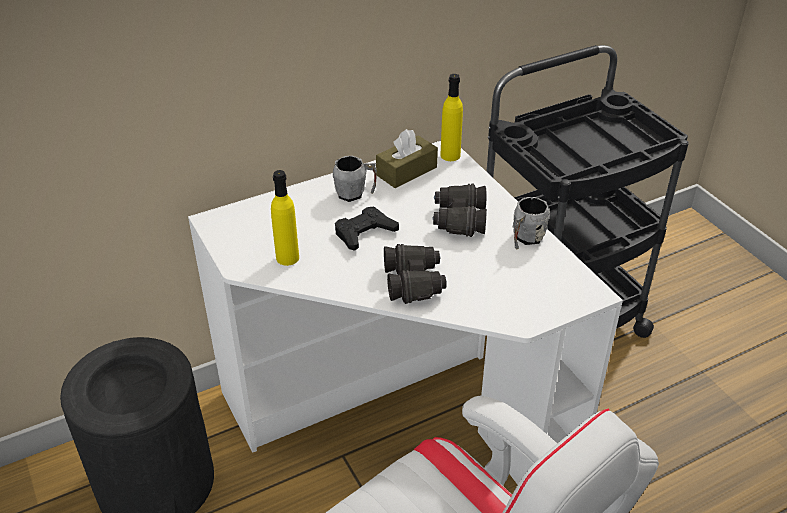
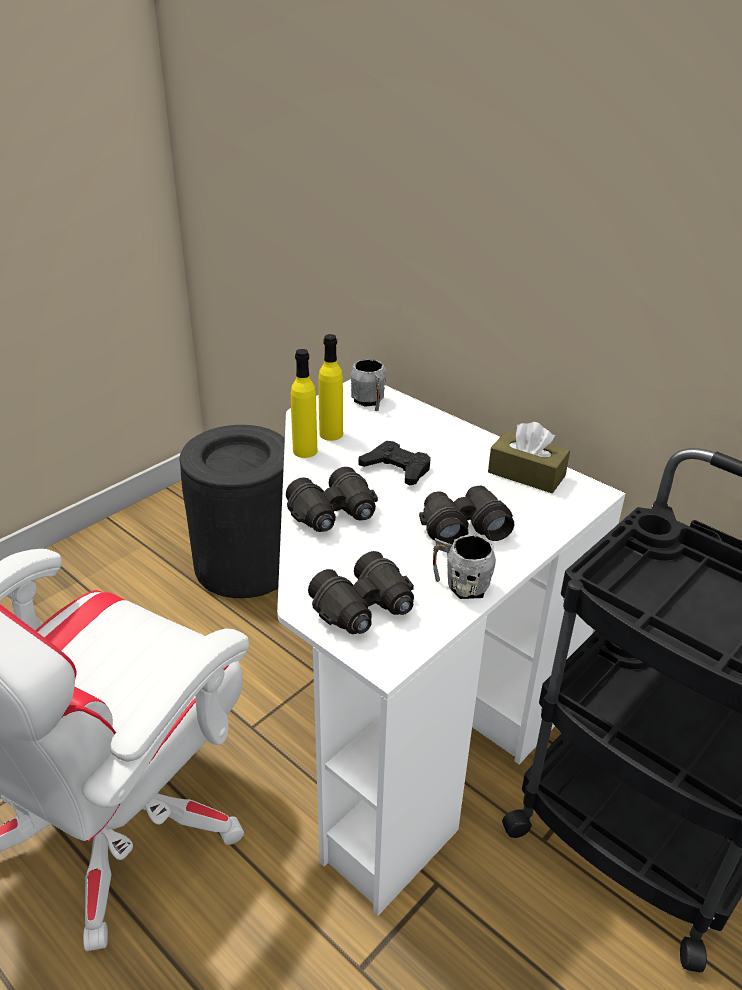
camera: 70 degrees right, 5 degrees down
(355, 193) = (459, 450): grey mug -> grey mug (369, 402)
(450, 155) = (586, 499): yellow bottle -> yellow bottle (305, 451)
(536, 291) = (365, 609): none -> black binoculars

